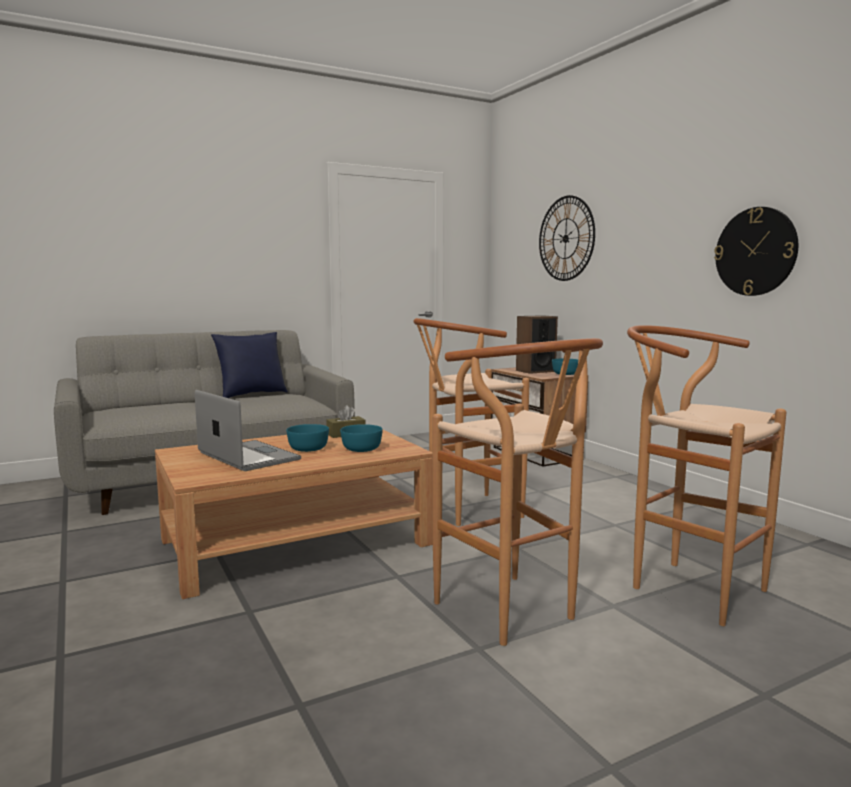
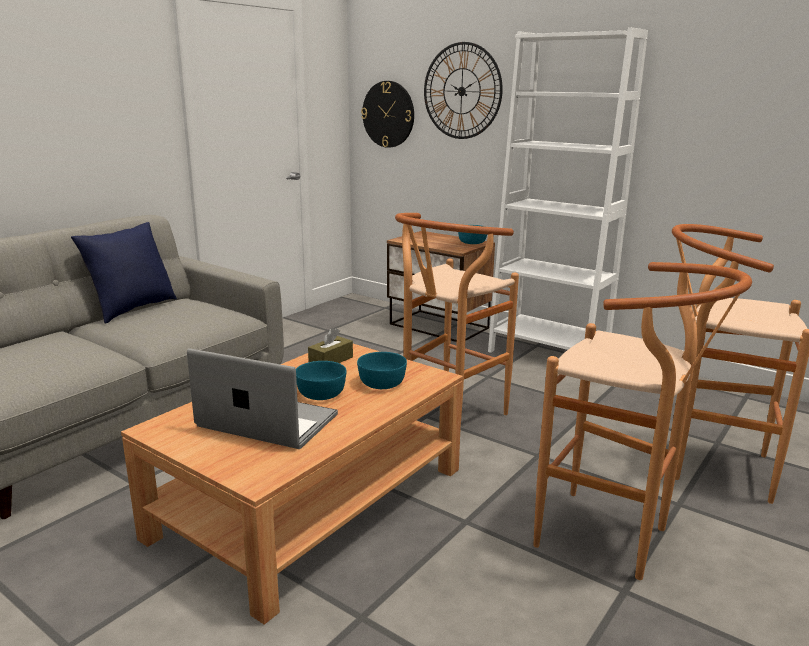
camera: 25 degrees left, 10 degrees up
(535, 371) = (436, 240): speaker -> none
(618, 484) = (547, 354): none -> white bookcase
(755, 251) = (697, 127): wall clock -> wall clock (388, 114)

